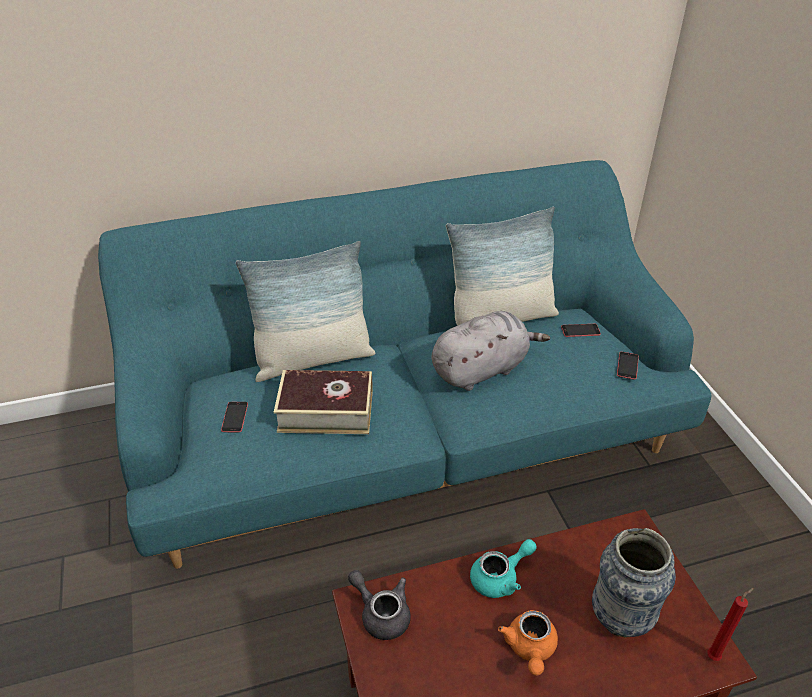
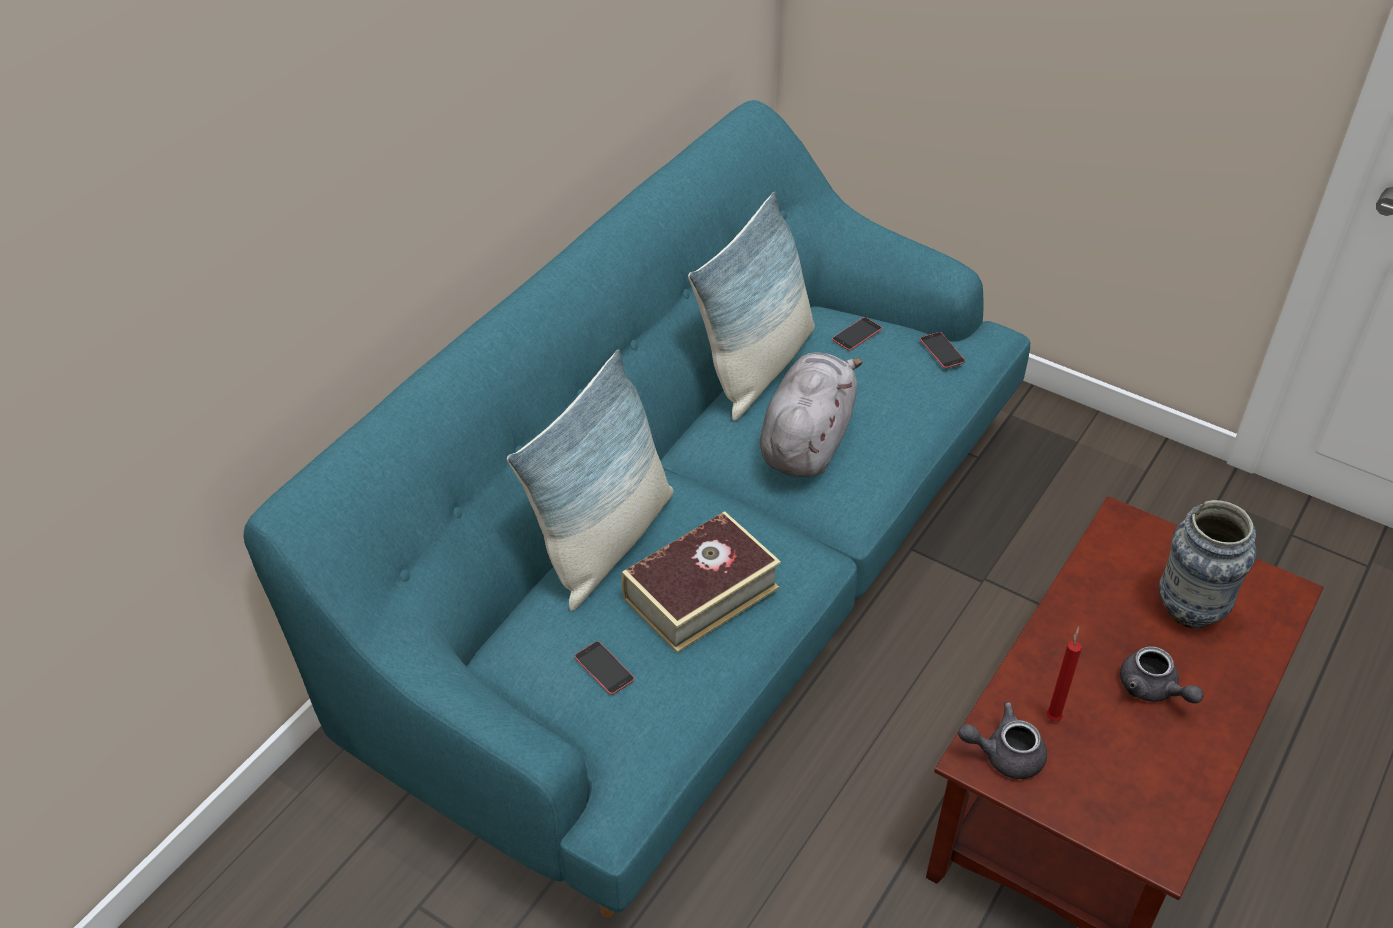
camera: 40 degrees left, 5 degrees up
(500, 578) = (1064, 646): turquoise teapot -> none
(530, 649) = (1153, 690): orange teapot -> grey teapot
(714, 656) = (1282, 591): red candle -> red candle (1053, 716)

